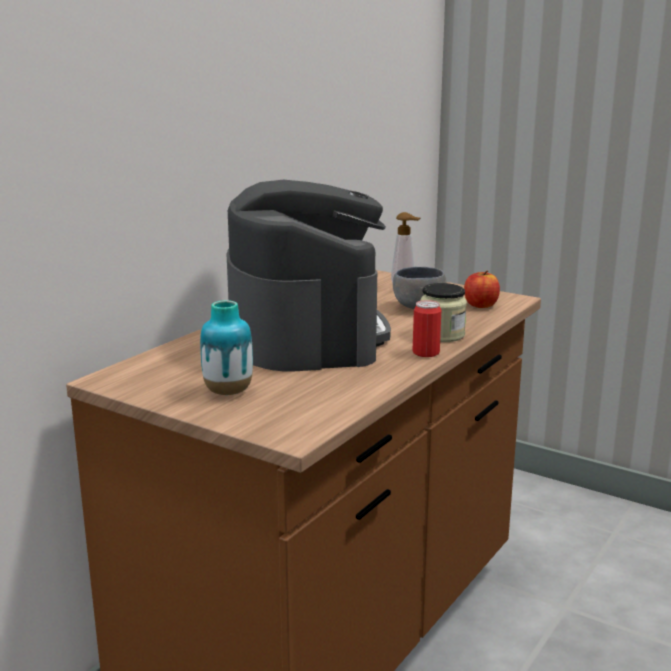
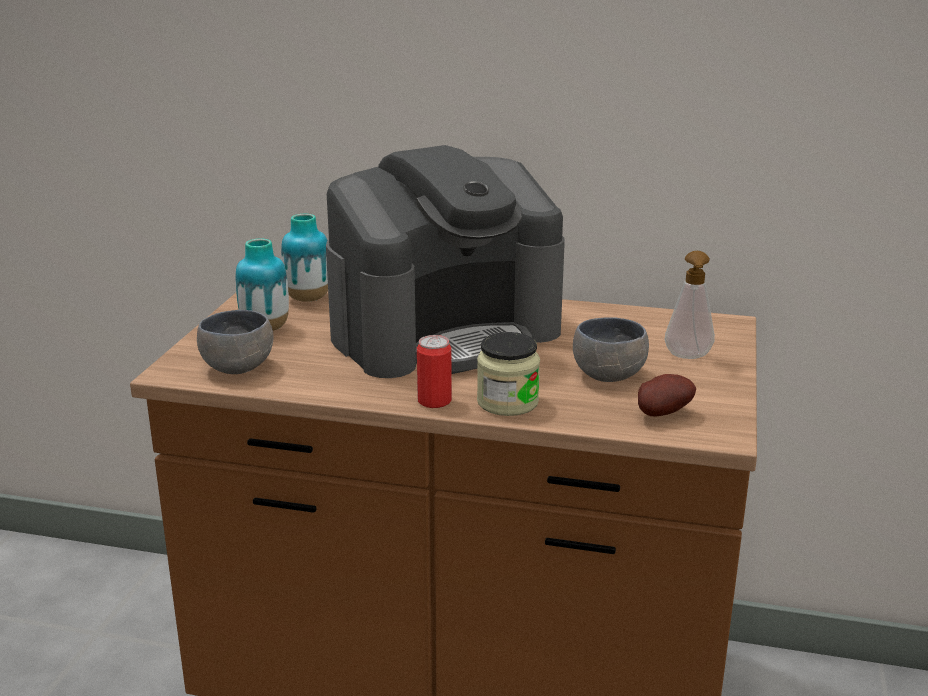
camera: 70 degrees right, 5 degrees up
(173, 370) = (308, 299): none -> vase
(307, 409) = (236, 367): none -> grey bowl
(481, 305) = (661, 414): apple -> potato

